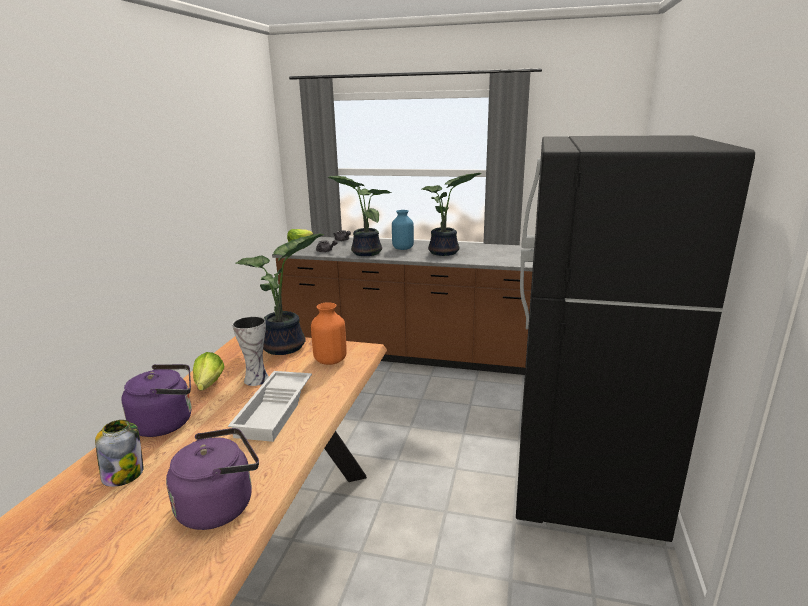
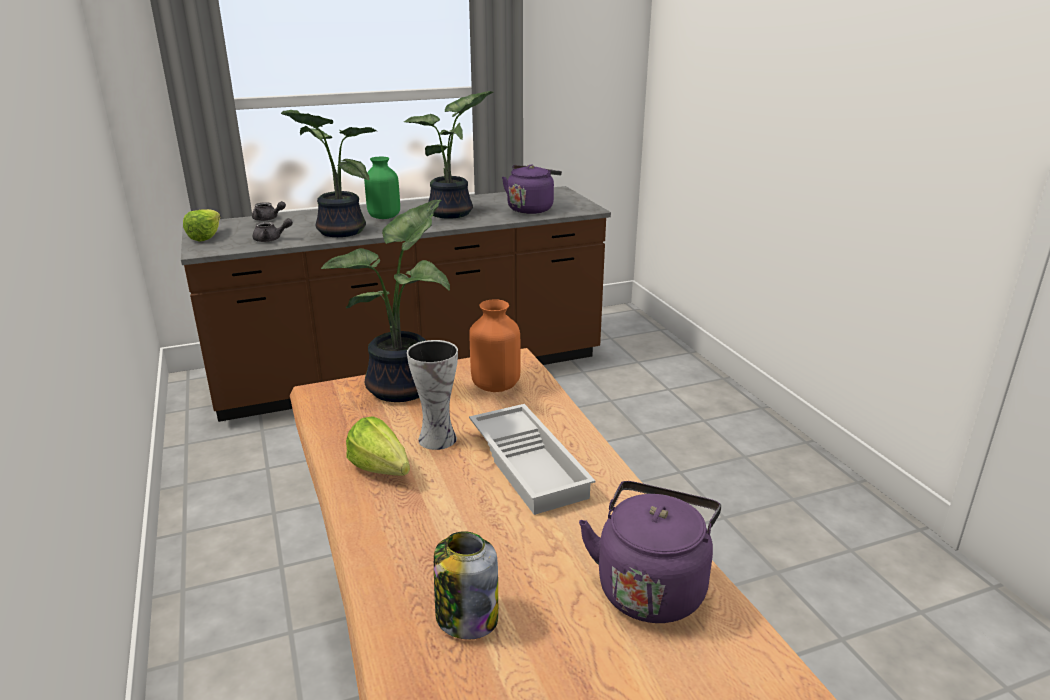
camera: 35 degrees left, 5 degrees up
(167, 422) = (407, 535): purple kettle -> purple kettle (531, 209)
(403, 248) = (384, 216): blue vase -> green vase
(583, 480) = (741, 450): black fridge -> none

